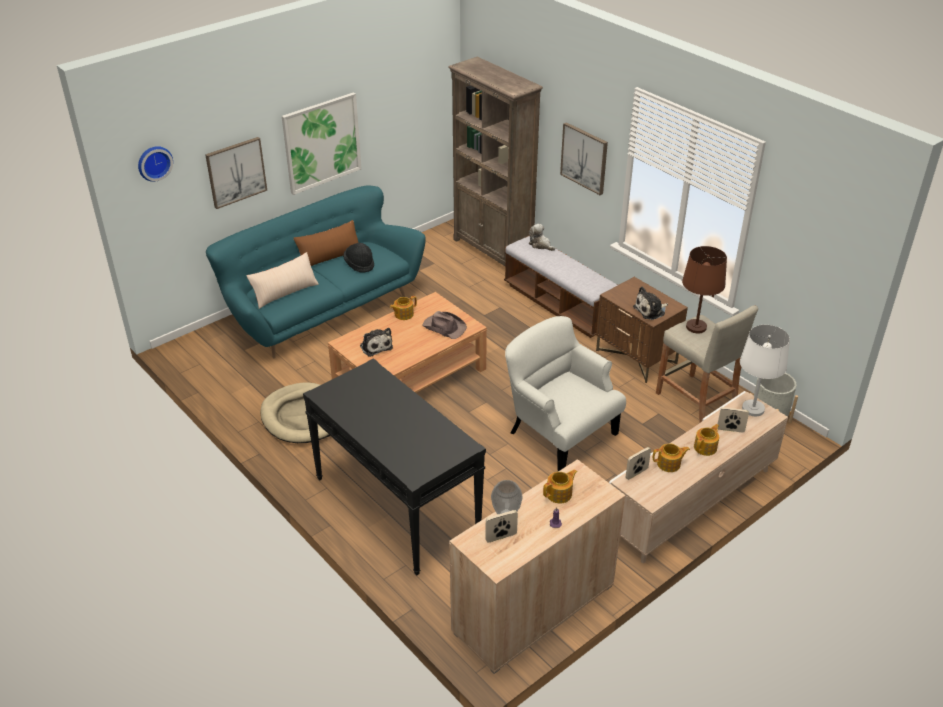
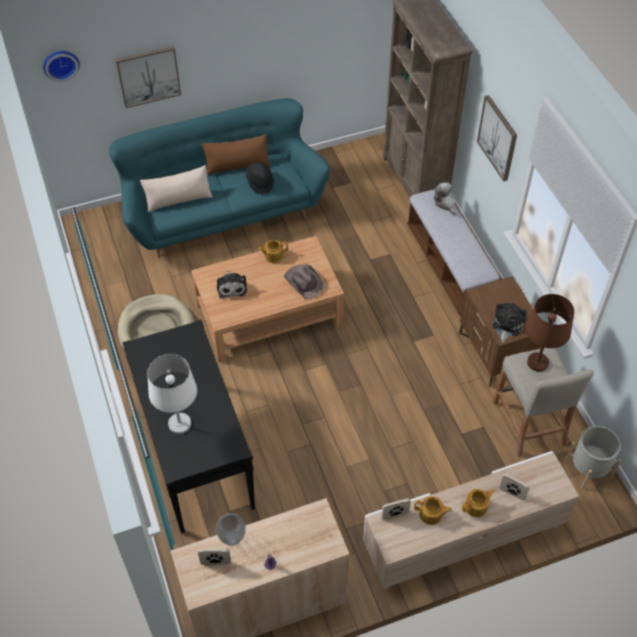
camera: 20 degrees right, 15 degrees up
(322, 143) = (245, 54): picture -> none
(559, 432) = (377, 420): white armchair -> none
(559, 494) = (290, 532): teapot -> none
(651, 310) = (506, 325): plush toy -> plush toy turned 120 degrees clockwise
(753, 409) = (548, 476): white table lamp -> white table lamp (179, 424)

